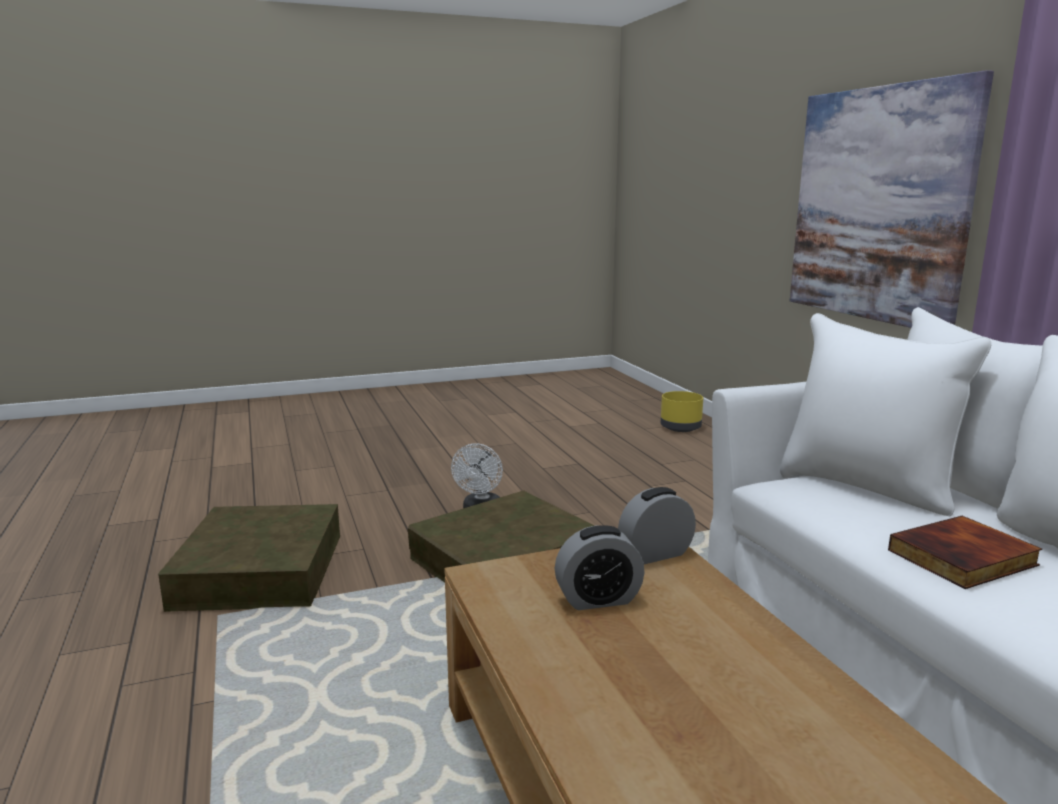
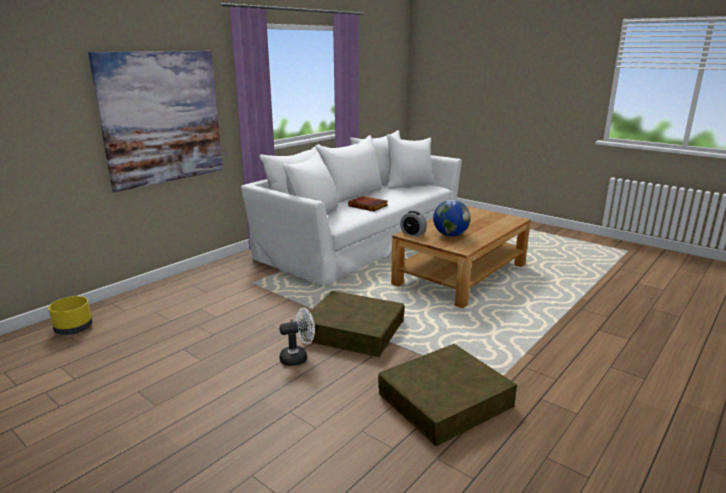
camera: 120 degrees left, 5 degrees up
(598, 599) = (450, 235): alarm clock -> globe

